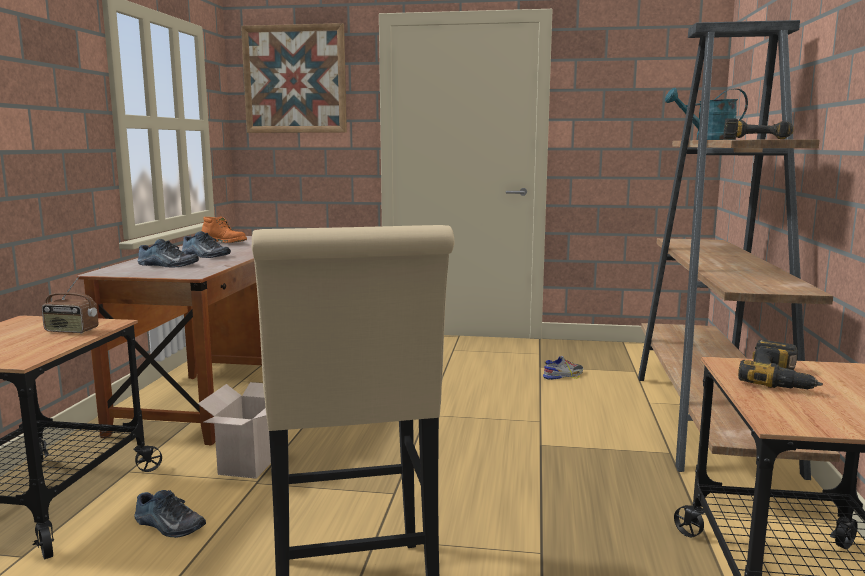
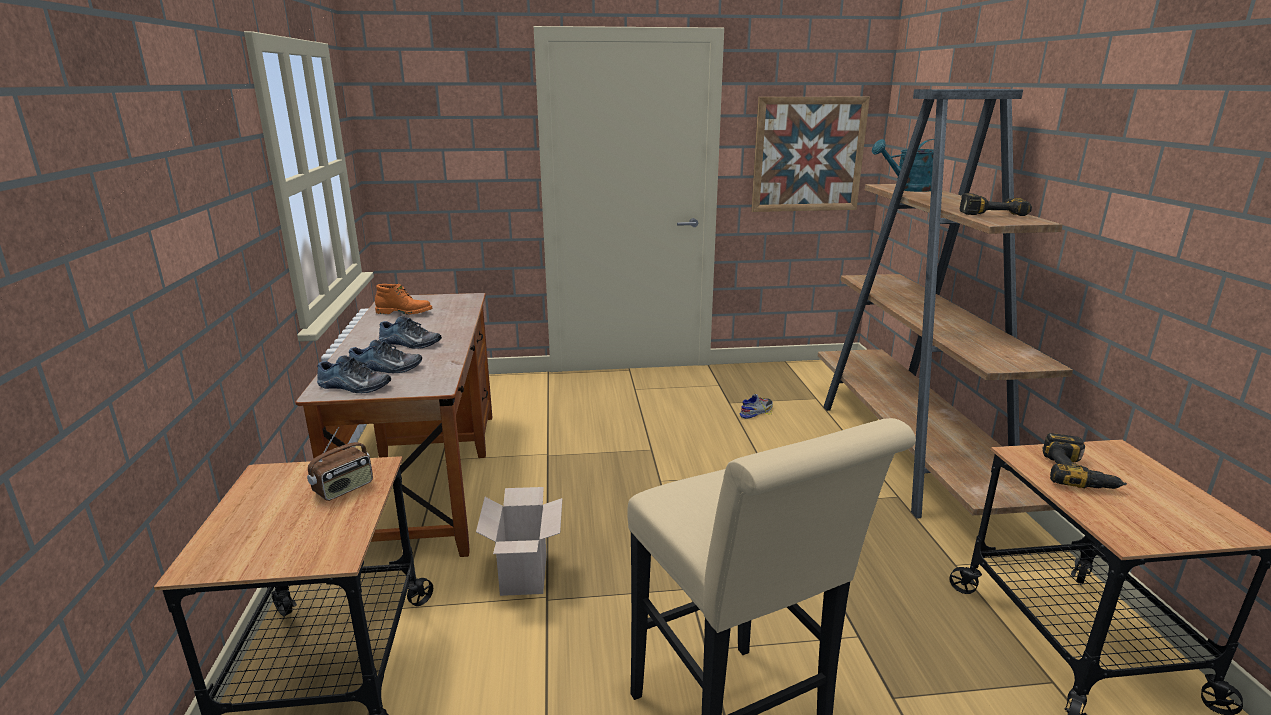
camera: 15 degrees left, 10 degrees up
(71, 331) = (344, 489): radio -> radio turned 45 degrees counterclockwise
(168, 526) = (492, 675): shoe -> shoe (353, 387)
(295, 79) = (436, 102): picture -> picture (808, 155)

